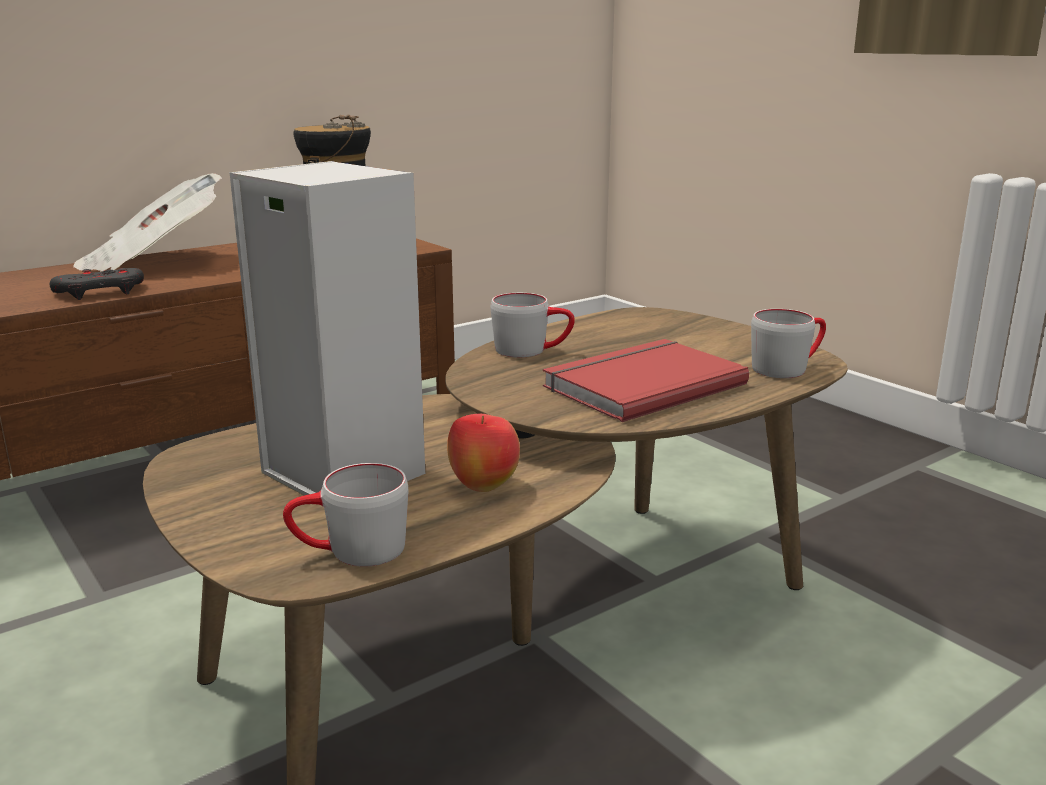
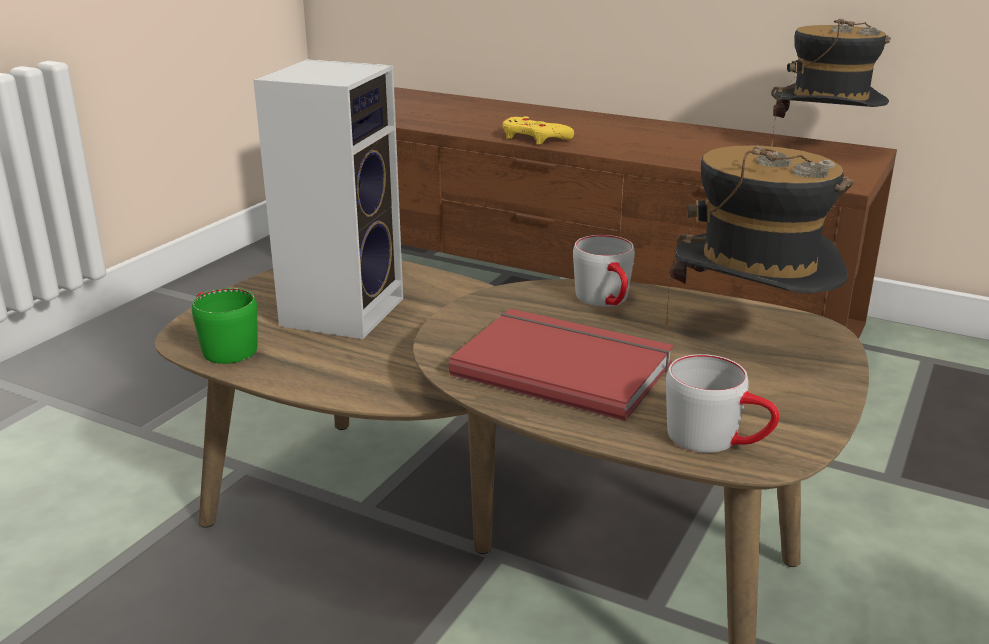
camera: 65 degrees right, 5 degrees up
(101, 292) = (534, 138): grey game controller -> yellow game controller
(153, 263) = (628, 127): newspaper -> none
(350, 552) = (222, 347): grey mug -> green mug
(483, 487) = (354, 365): apple -> none
(642, 329) = (749, 338): none -> hat

